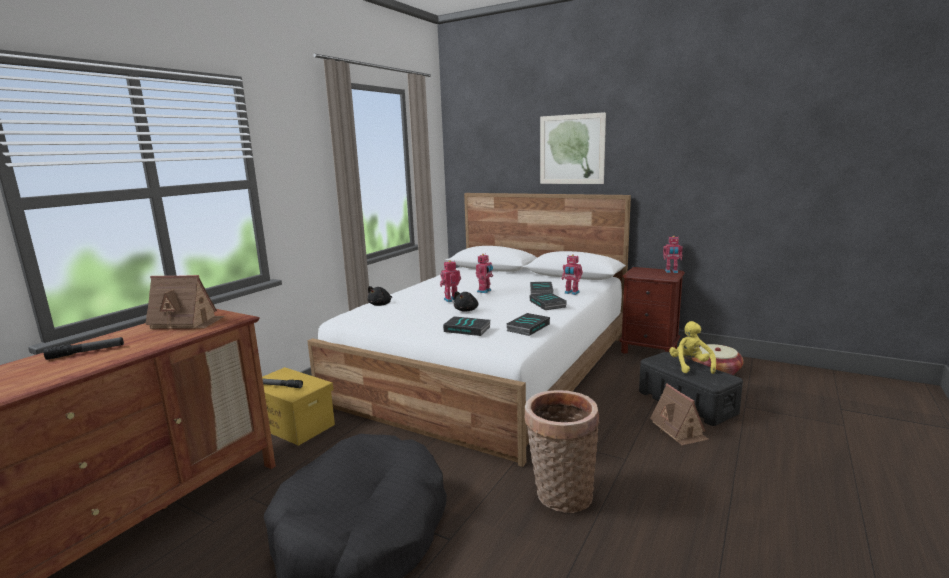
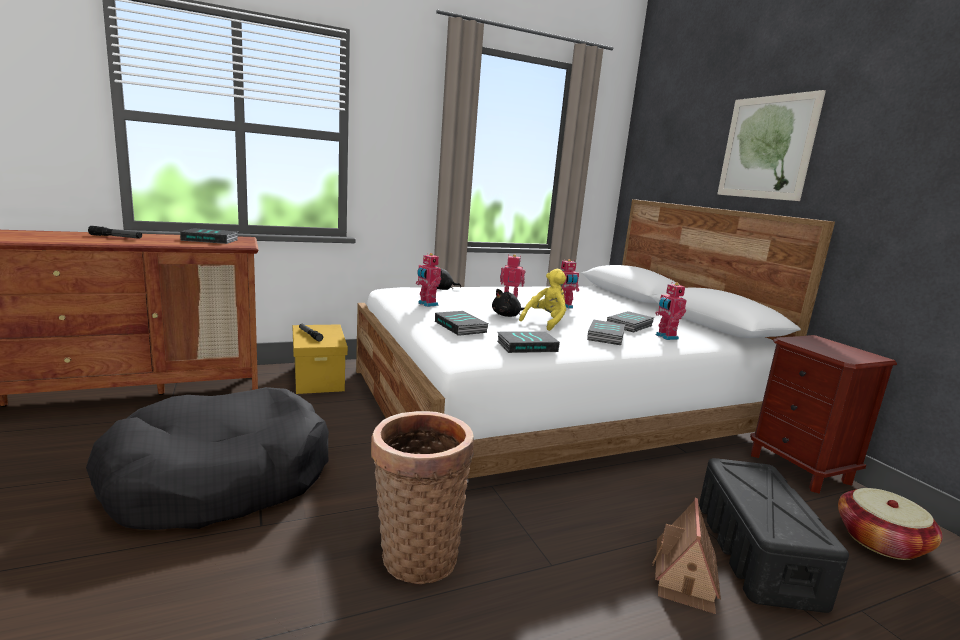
camera: 35 degrees right, 0 degrees up
(187, 322) = (211, 240): toy house -> book
(671, 272) = (867, 355): toy robot -> toy robot (427, 304)
(690, 366) = (778, 496): yellow plush toy -> yellow plush toy (546, 322)

